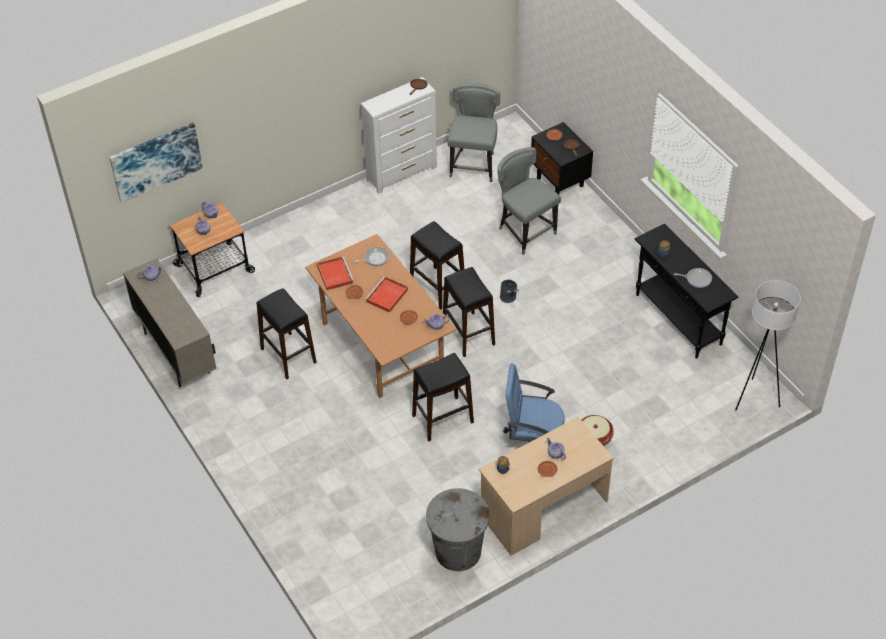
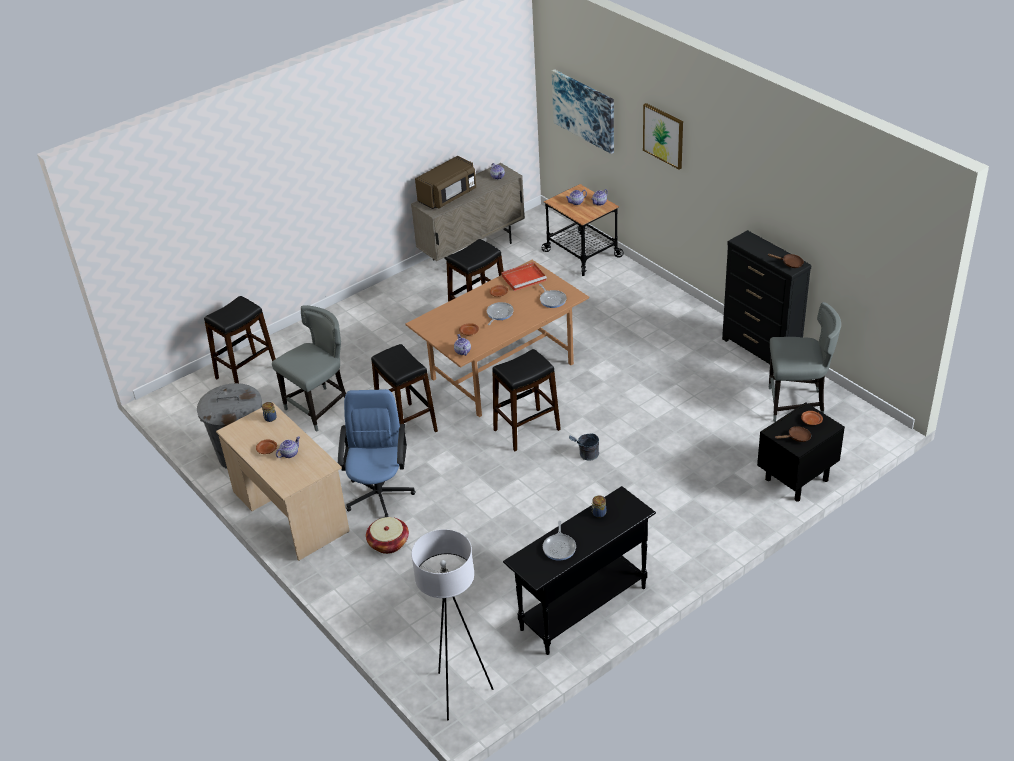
camera: 85 degrees right, 10 degrees down
(173, 318) = (448, 196): none -> brown microwave
(257, 105) = (663, 135): none -> picture
(386, 296) = (499, 314): red tray -> frying pan
(402, 173) = (760, 352): white dresser -> black dresser
(438, 288) = (590, 399): black stool -> black stool (246, 373)
(525, 232) = (698, 458): grey chair -> grey chair (320, 408)

